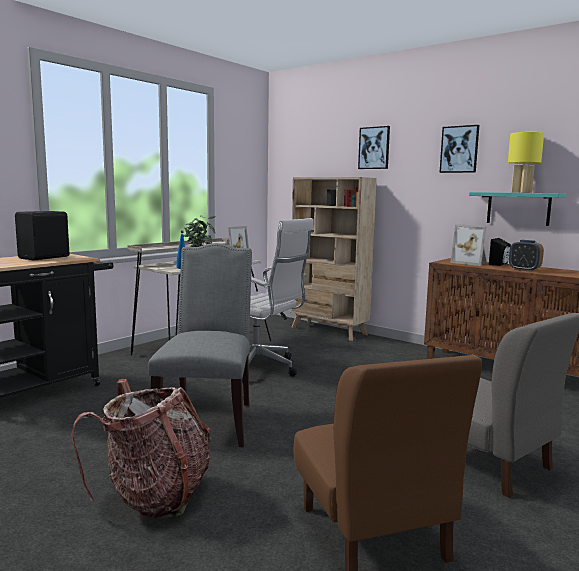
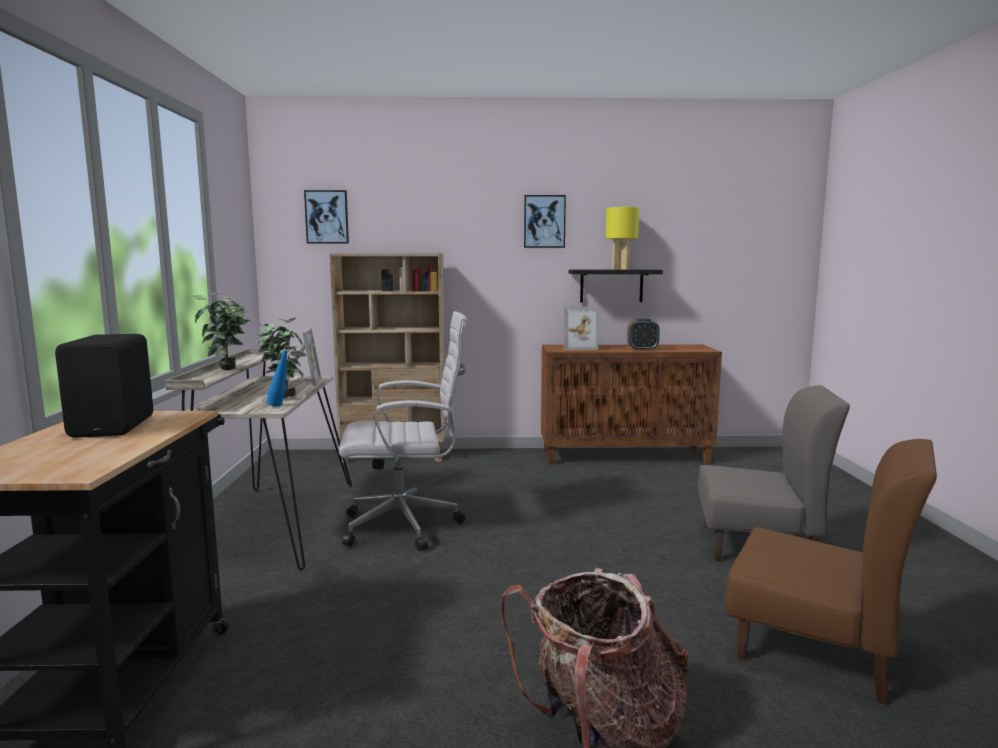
camera: 40 degrees left, 0 degrees up
(177, 246) = (227, 371): none -> potted plant
(207, 419) = (473, 612): grey chair -> none
(374, 148) = (434, 215): picture -> picture (327, 217)
(500, 264) = (605, 346): black speaker -> none
(518, 208) = (611, 286): turquoise shelf -> black shelf

